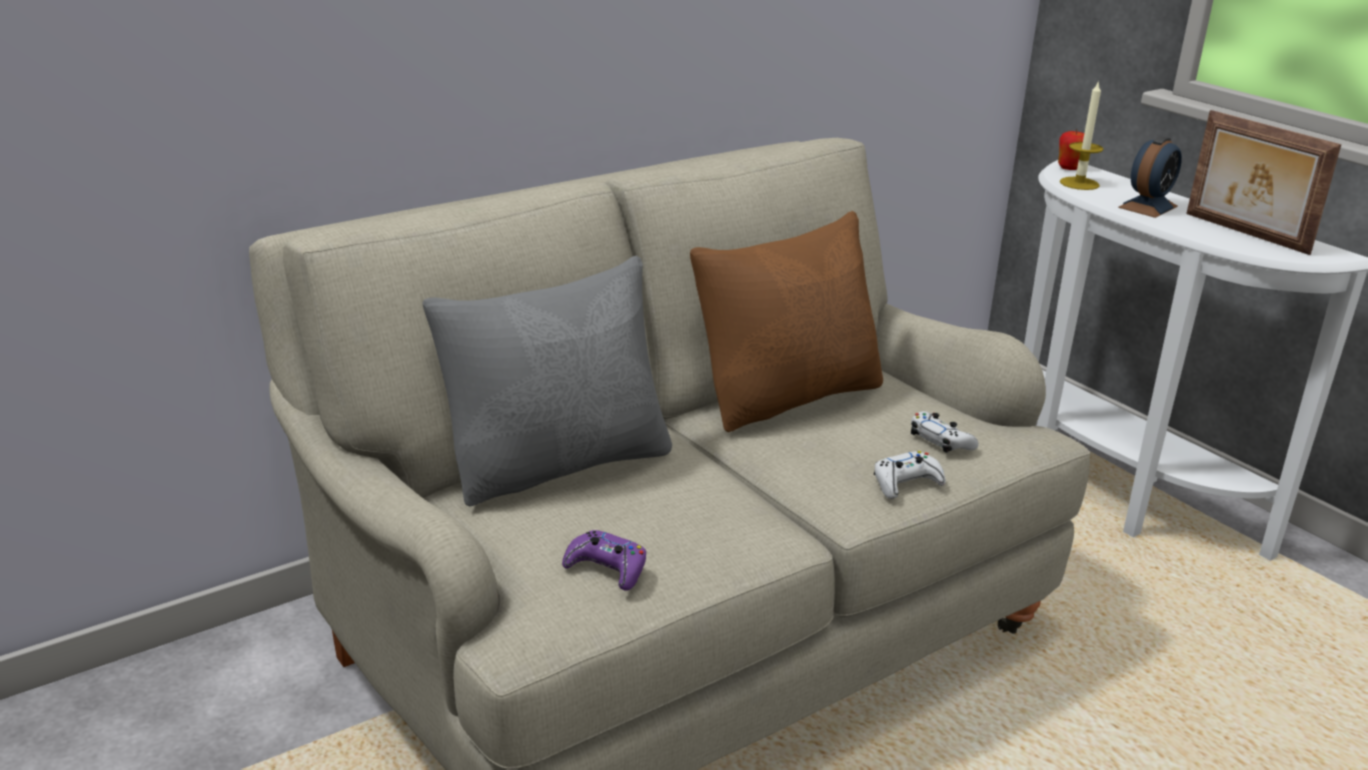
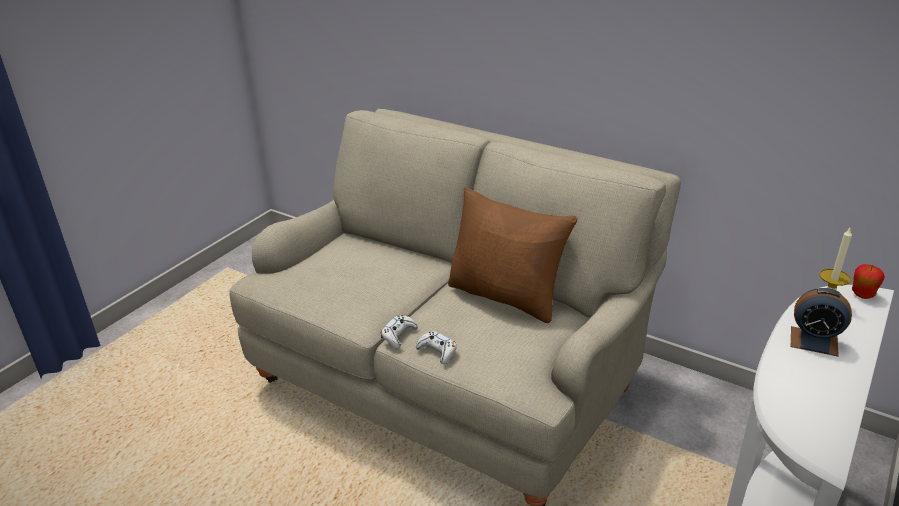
camera: 70 degrees right, 5 degrees up
(559, 464) = (381, 251): grey pillow -> none
(606, 568) = (302, 283): purple game controller -> none
(940, 441) = (494, 355): white game controller -> white game controller (398, 335)
(1244, 233) = (812, 397): picture frame -> none

